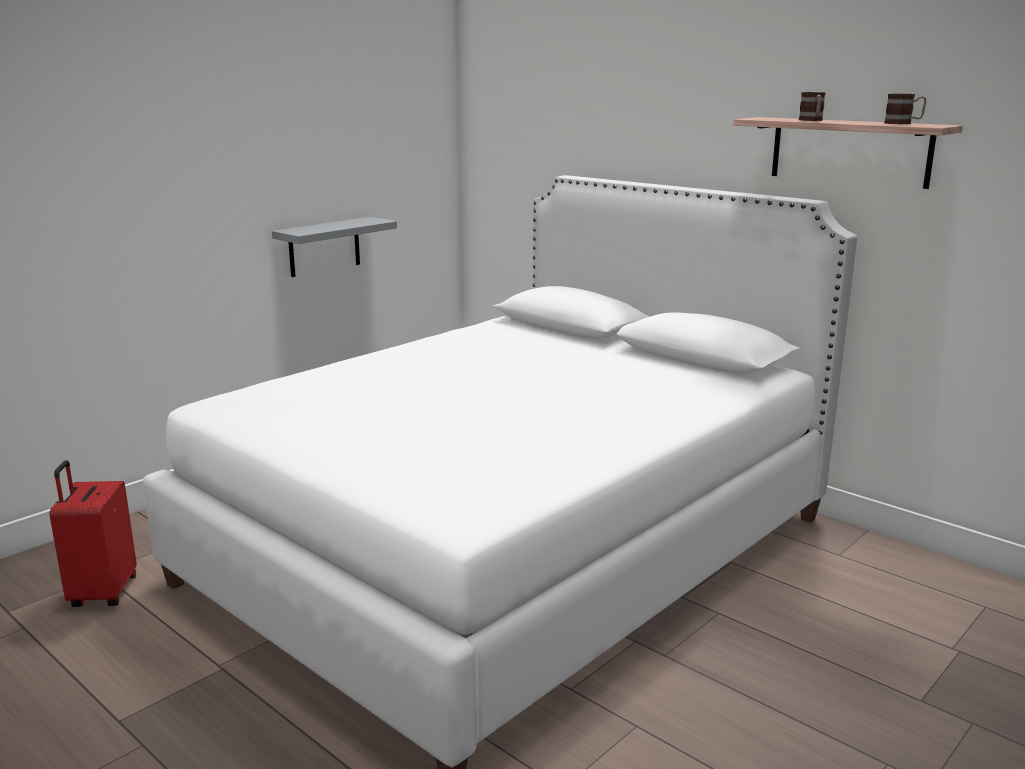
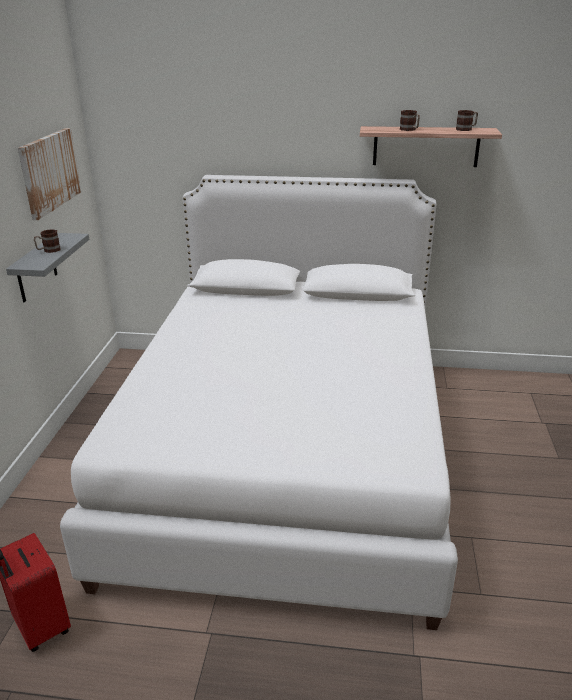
camera: 35 degrees left, 10 degrees up
(333, 225) = (48, 250): none -> mug
(377, 146) = (49, 172): none -> picture

